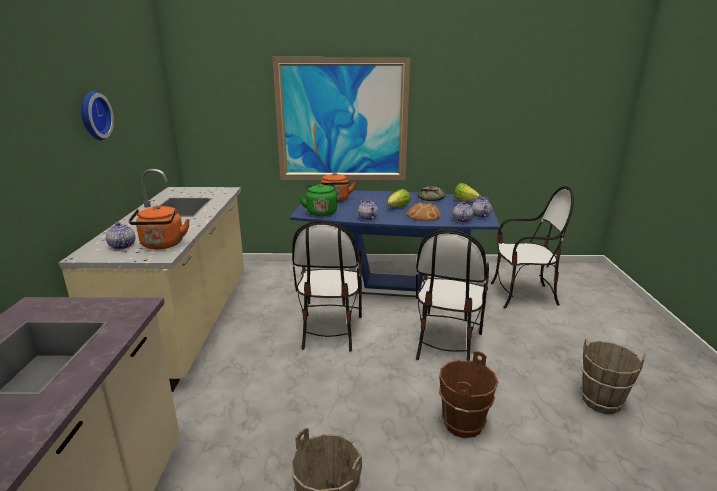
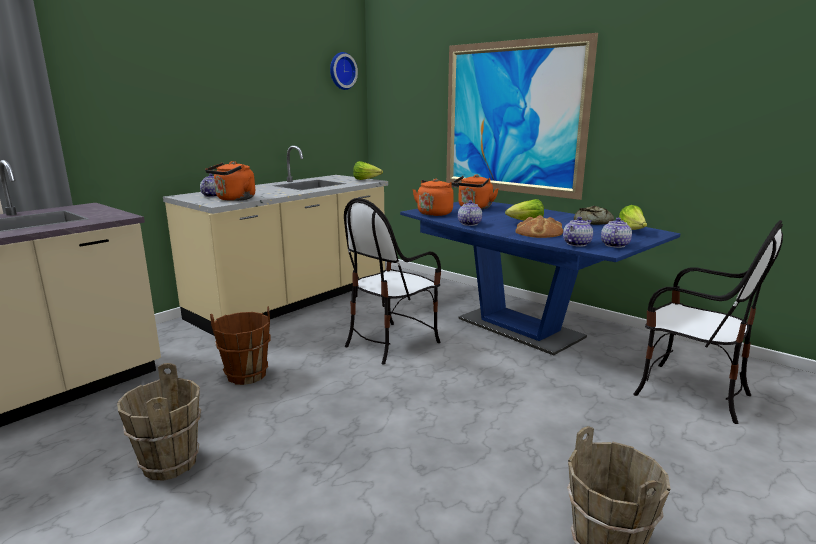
camera: 40 degrees right, 5 degrees down
(93, 115) = (242, 89): wall clock -> wall clock (341, 71)
(219, 189) = (366, 180): none -> lettuce
(321, 212) = (435, 213): green kettle -> orange kettle
(446, 344) = (490, 398): chair -> none
(462, 424) = (384, 469): brown bucket -> brown bucket (246, 375)

